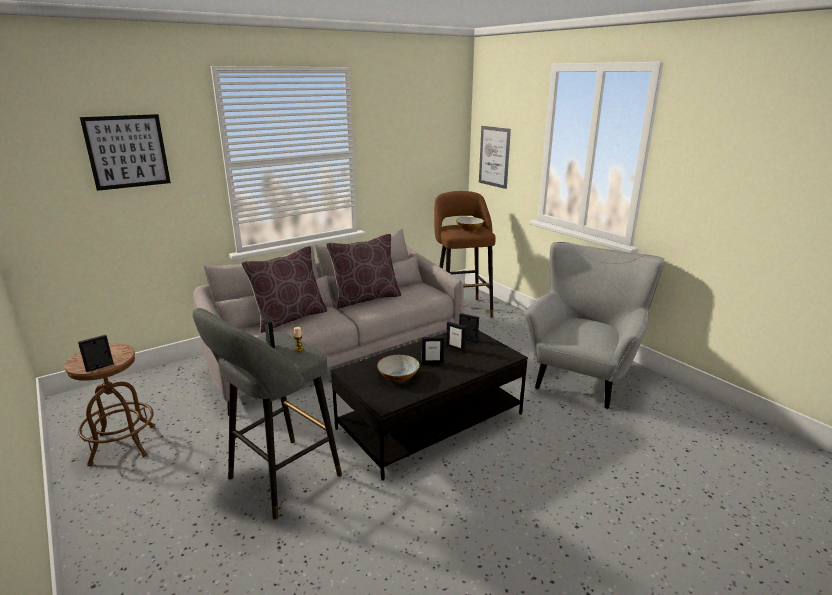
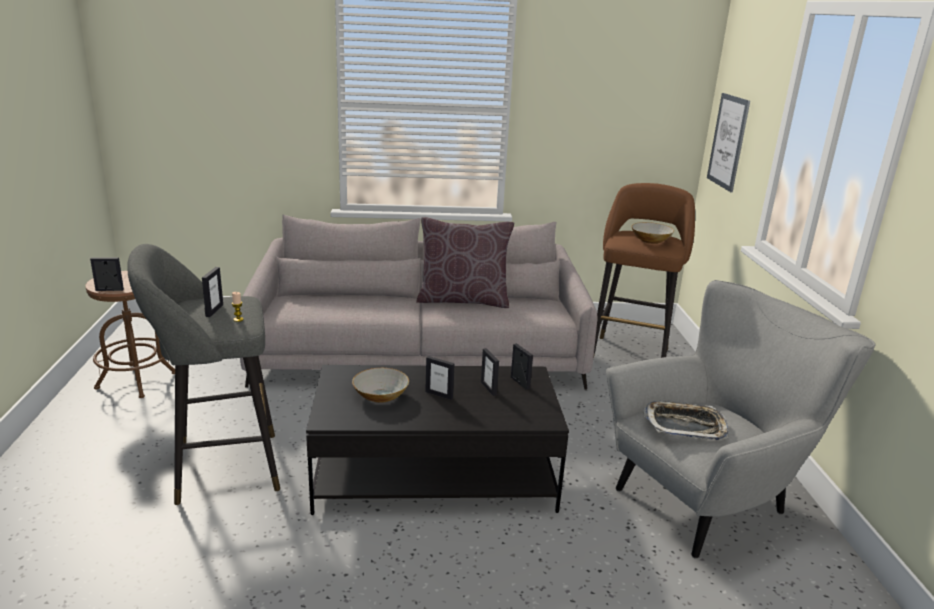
camera: 30 degrees right, 0 degrees up
(127, 151) = (233, 75): picture -> none
(289, 318) = (354, 298): brown pillow -> none
(578, 333) = (685, 425): none -> tray

